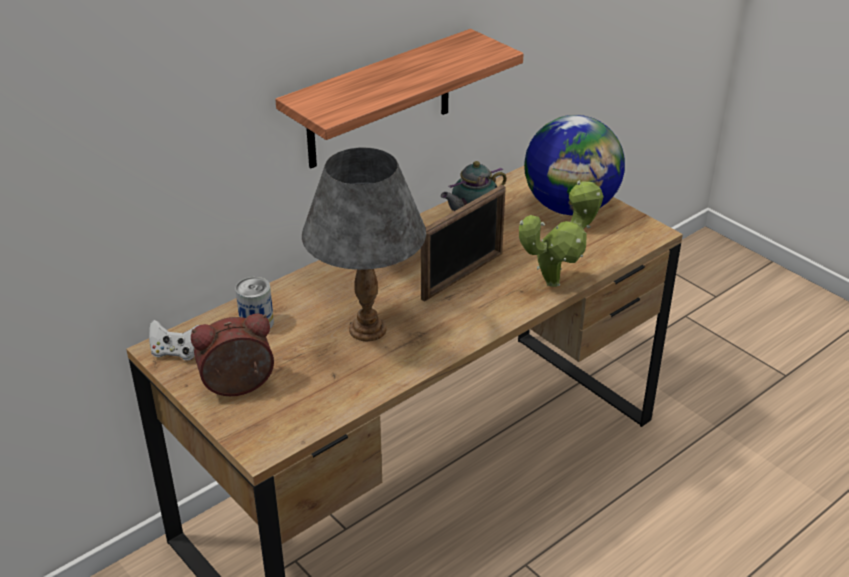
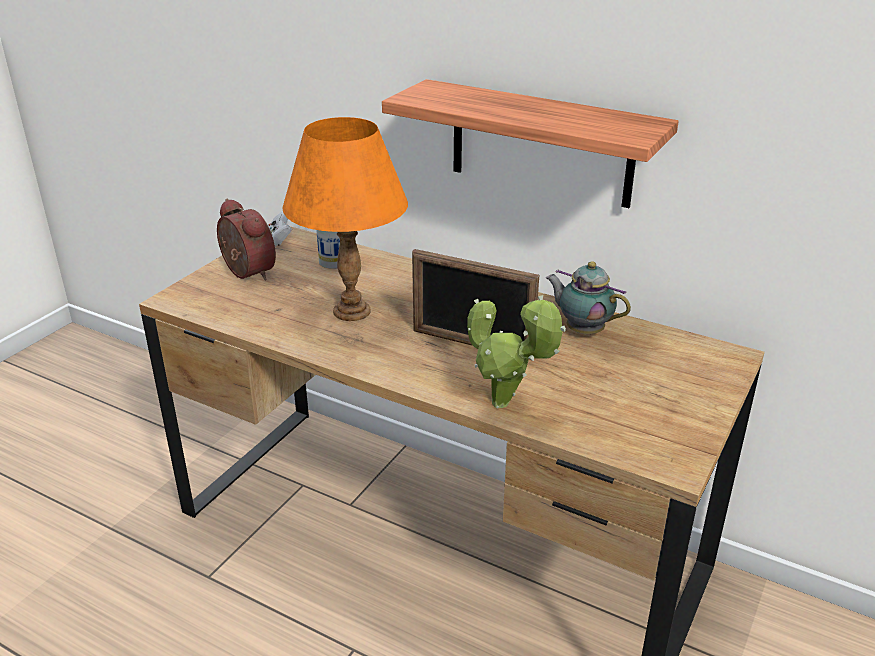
camera: 70 degrees right, 5 degrees down
(367, 329) = (351, 311): grey table lamp -> orange table lamp
(571, 207) = (672, 391): globe -> none

